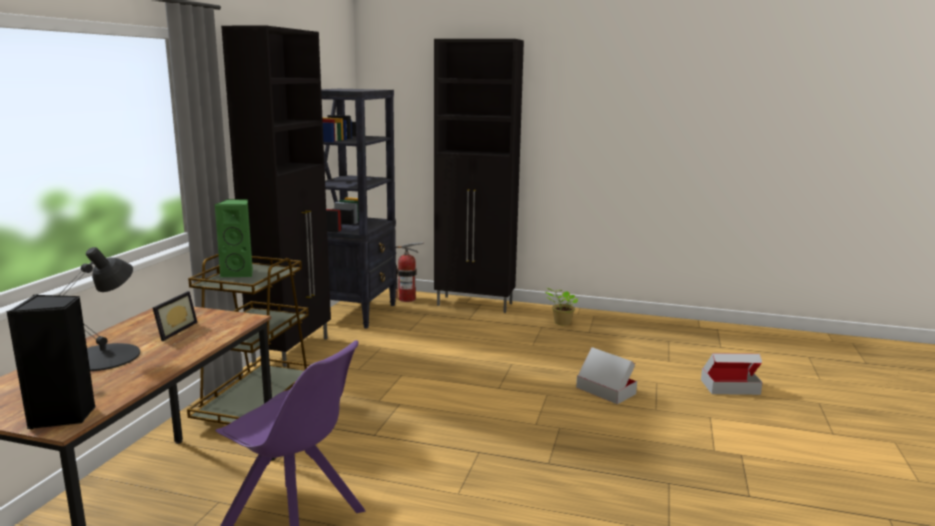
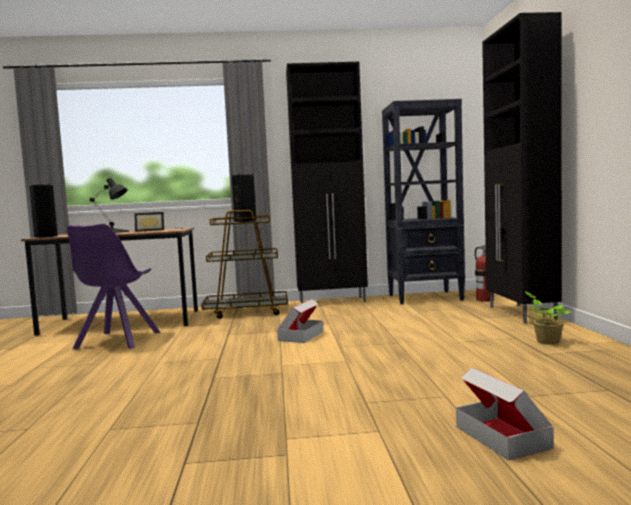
camera: 70 degrees right, 10 degrees down
(239, 273) = (245, 221): green speaker -> black speaker
(605, 390) = (386, 378): cardboard box -> cardboard box (301, 336)

